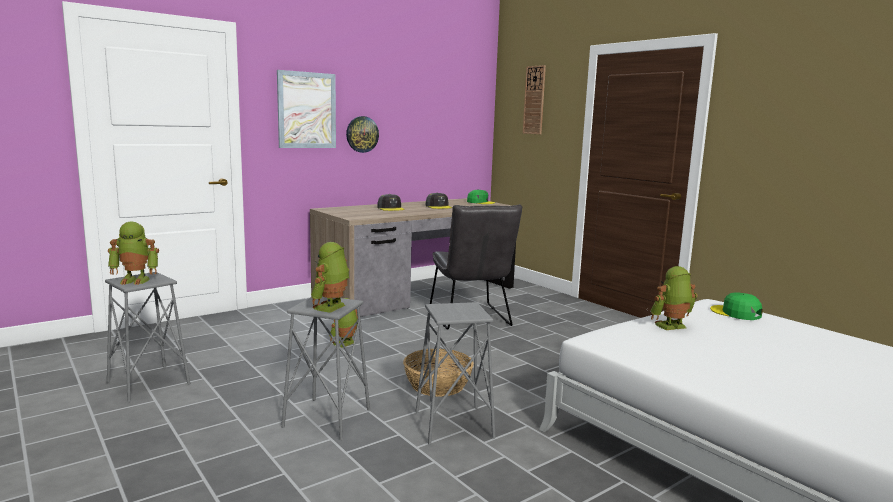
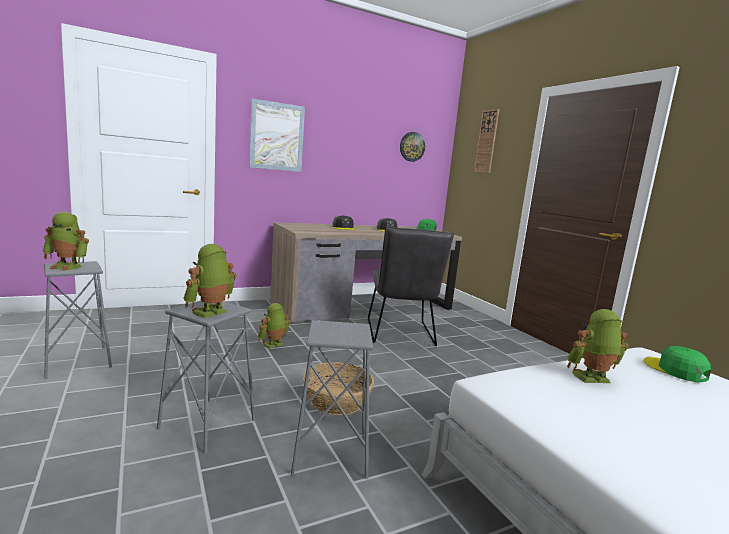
camera: 10 degrees right, 0 degrees up
(362, 134) = (326, 162): wall clock -> wall clock (412, 146)

